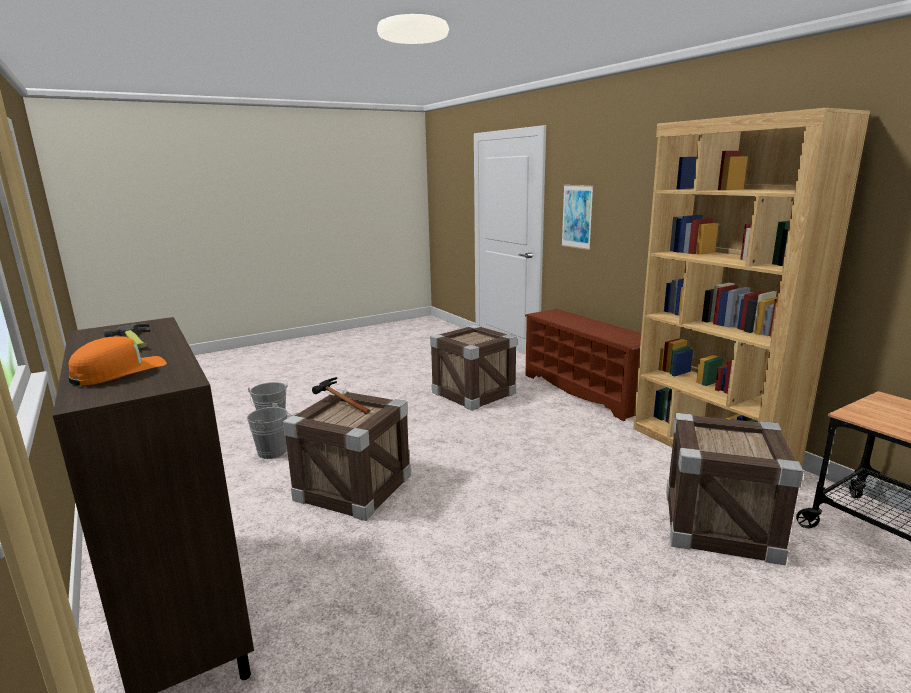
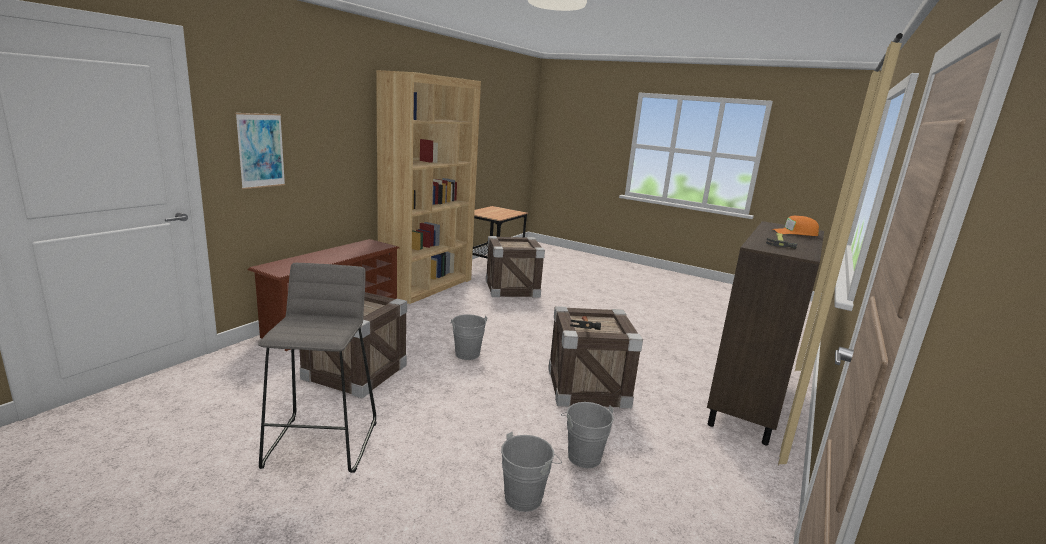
camera: 120 degrees left, 0 degrees up
(391, 381) = (322, 443): none -> grey stool
(479, 439) = (466, 353): none -> grey bucket

